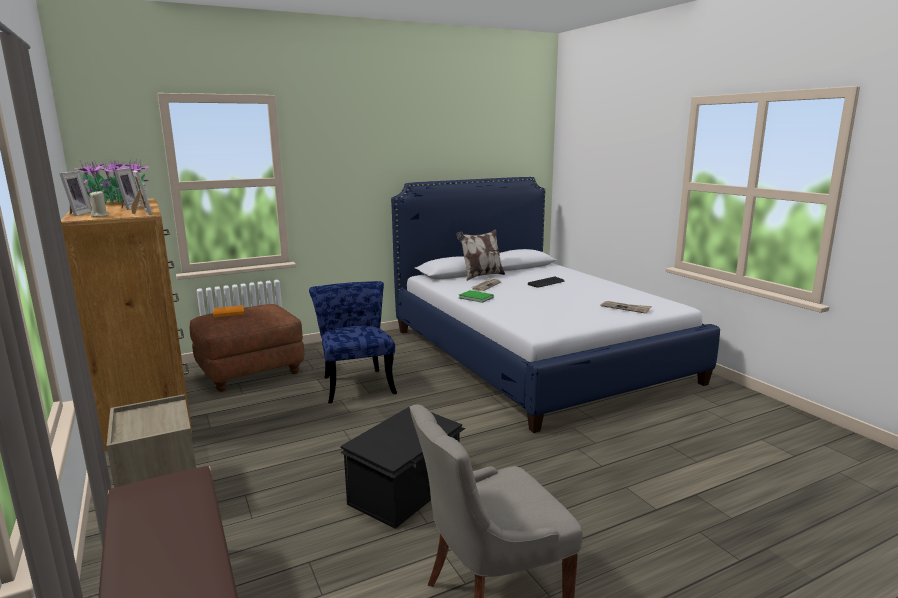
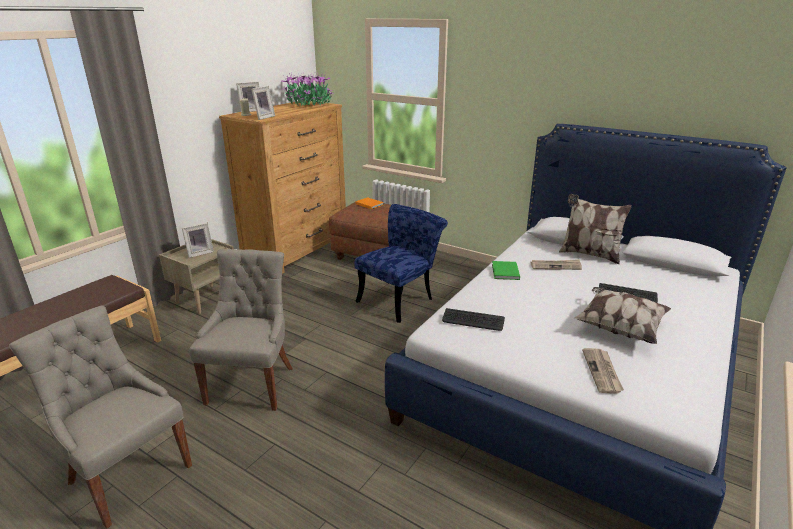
camera: 60 degrees right, 10 degrees up
(128, 208) = (285, 111): picture frame -> picture frame (199, 253)
(407, 490) = (252, 384): black storage box -> grey chair
(538, 319) = (473, 320): none -> keyboard
(581, 294) = (619, 328): none -> pillow

